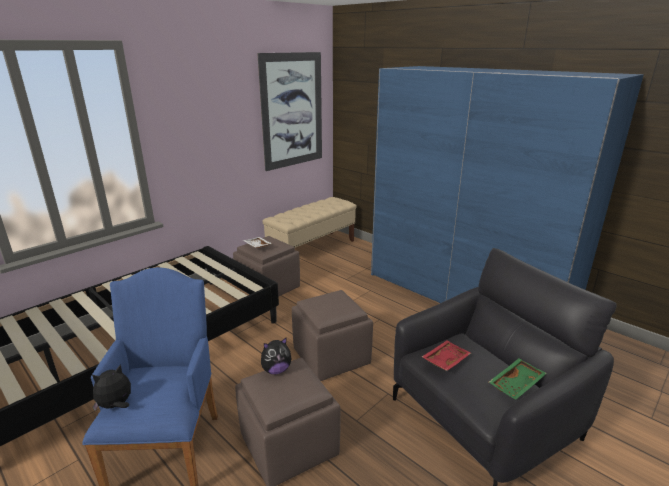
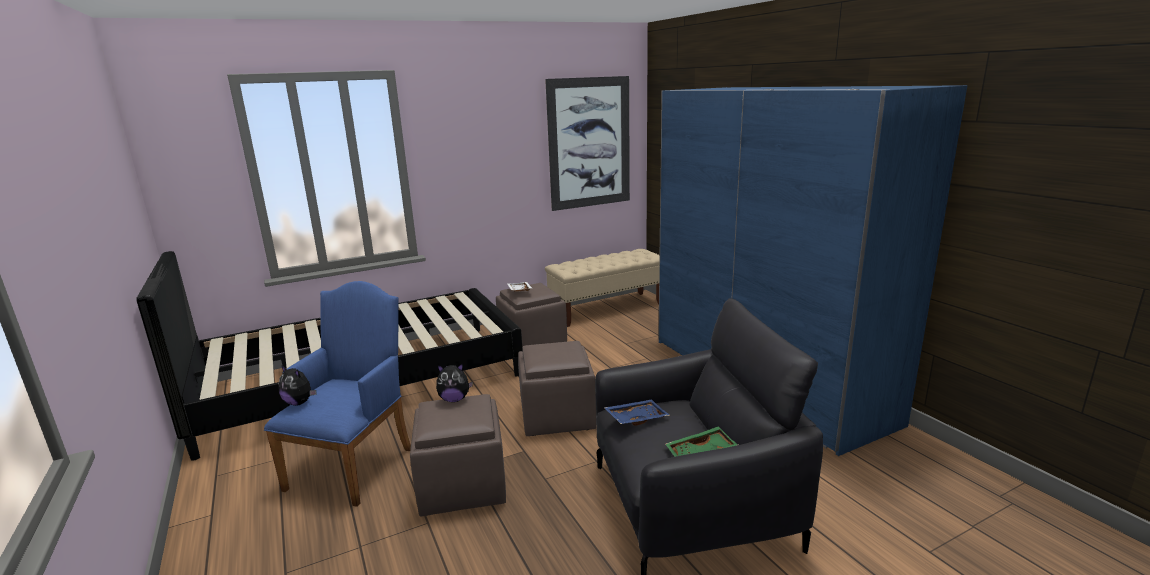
camera: 20 degrees right, 5 degrees down
(116, 405) = (299, 402): plush toy -> plush toy turned 135 degrees counterclockwise
(445, 360) = (636, 418): red tray -> blue tray

